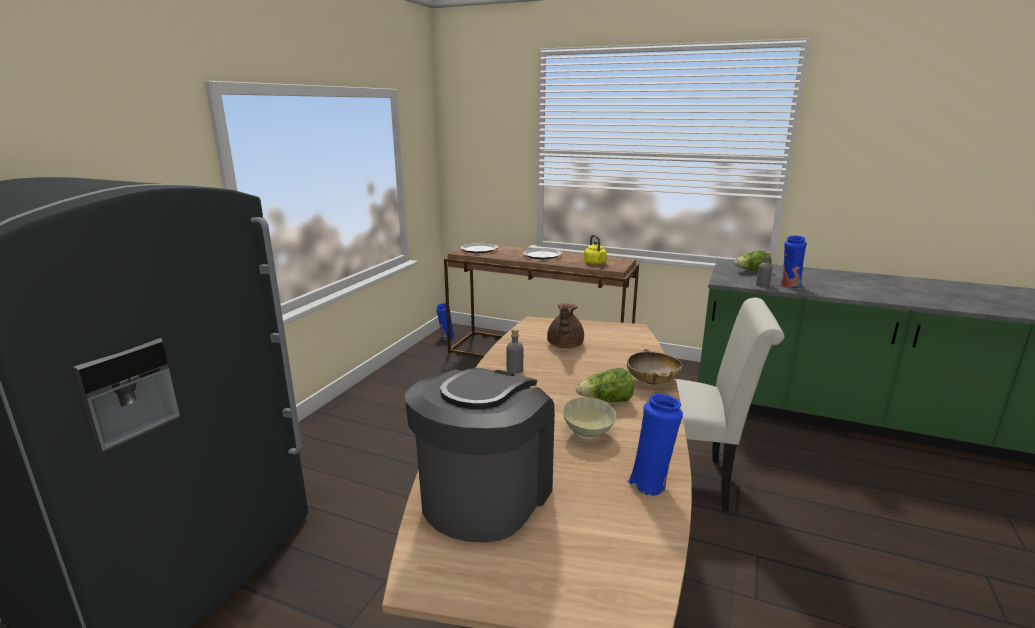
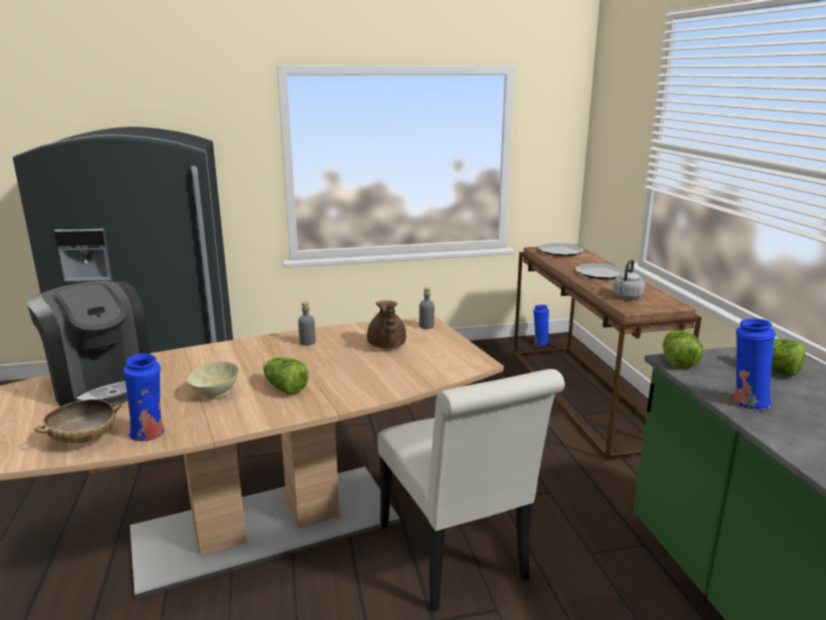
camera: 55 degrees right, 0 degrees up
(485, 495) = (101, 384): coffee machine -> coffee machine turned 60 degrees clockwise
(564, 345) = (386, 346): brown teapot -> brown teapot turned 75 degrees counterclockwise
(595, 263) = (626, 297): yellow kettle -> grey kettle
(652, 381) = (349, 398): beige bowl -> beige bowl (83, 439)
(724, 281) = (678, 361): none -> lettuce
(762, 285) = (712, 385): grey bottle -> grey bottle (426, 326)

